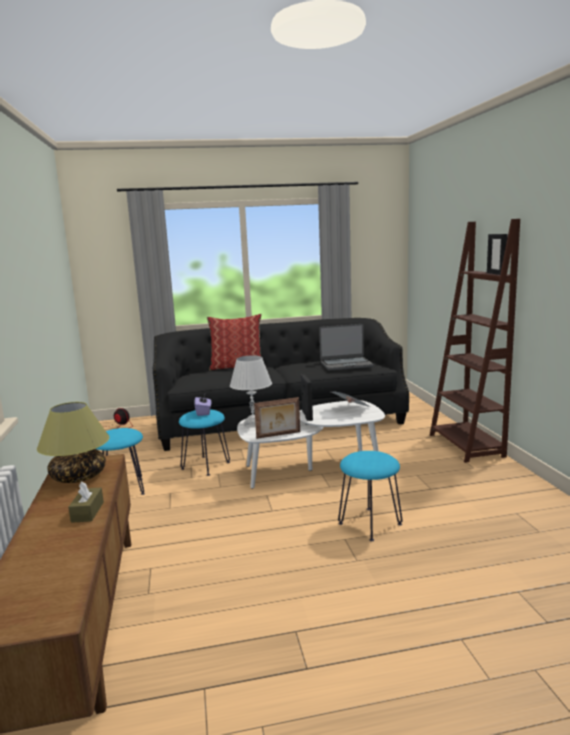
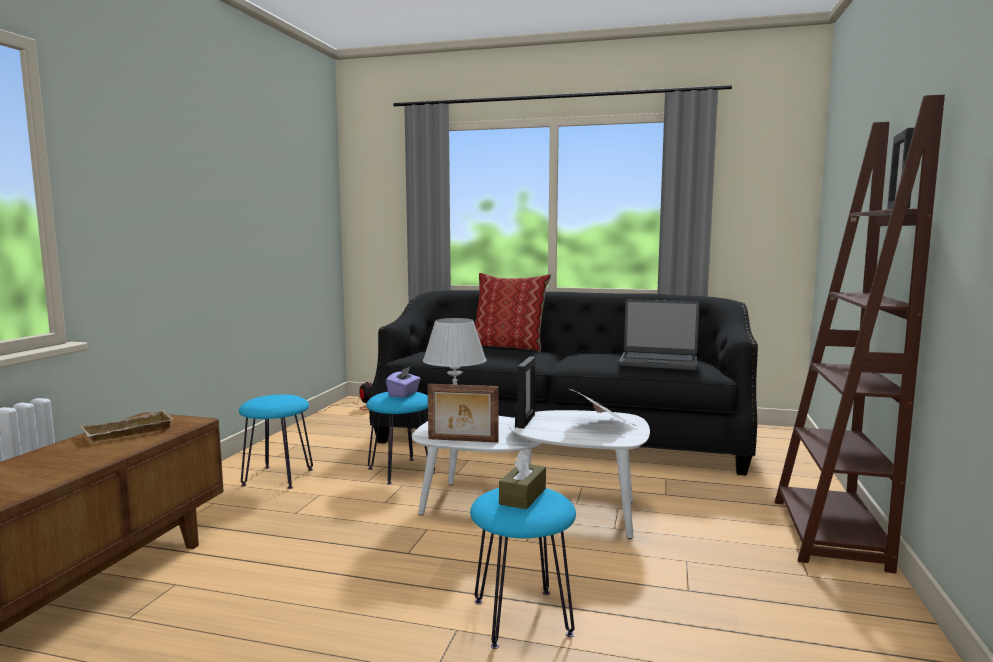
camera: 25 degrees right, 5 degrees down
(79, 477) = (128, 433): table lamp -> beige tray
(87, 512) = (53, 474): brown tissue box -> brown tissue box (523, 496)

